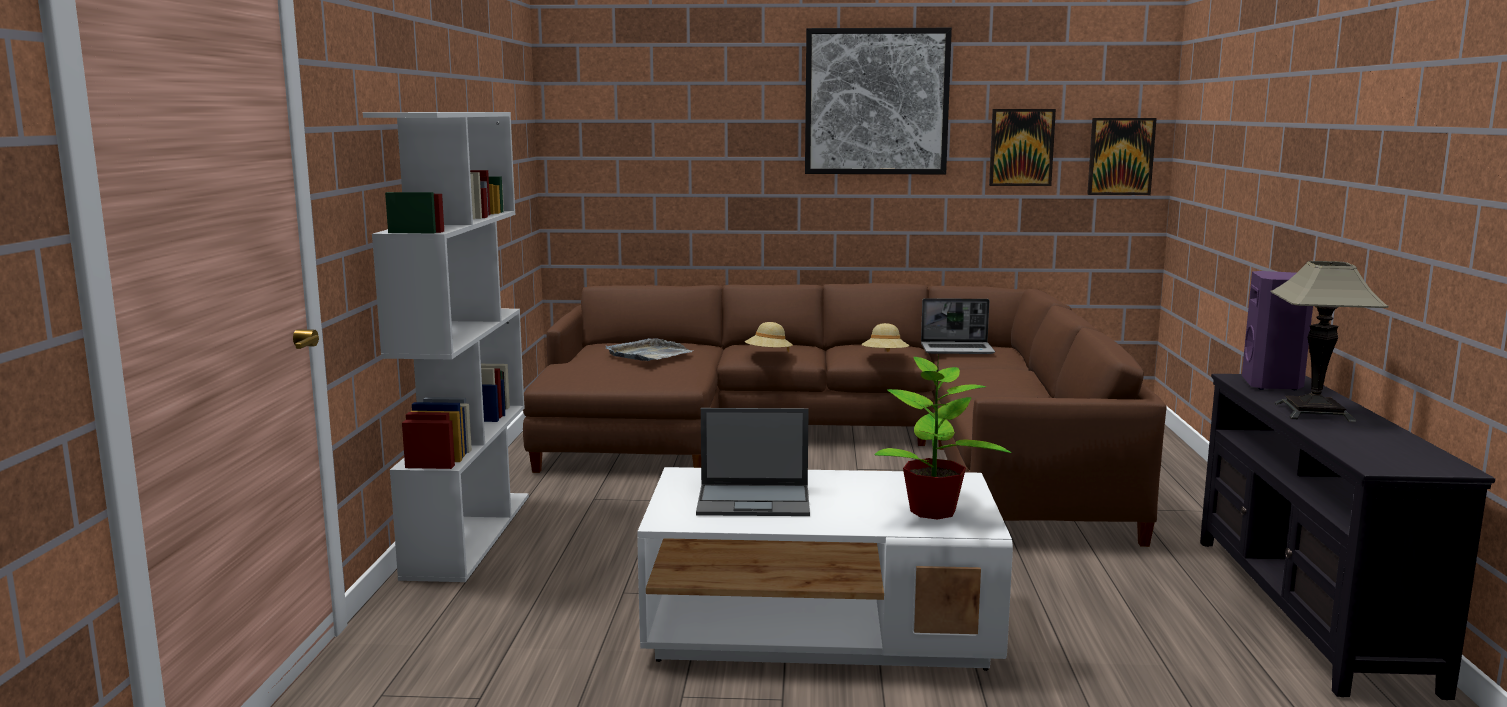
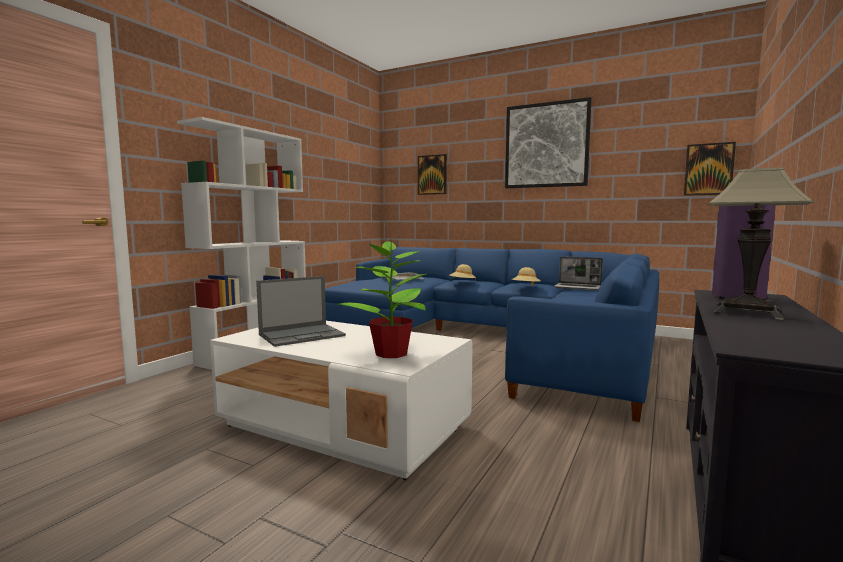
camera: 25 degrees right, 5 degrees down
(755, 501) = (302, 335): laptop -> laptop turned 60 degrees counterclockwise
(841, 446) = (497, 339): brown sofa -> blue sofa
(1021, 147) = (637, 167): picture -> picture (432, 175)

